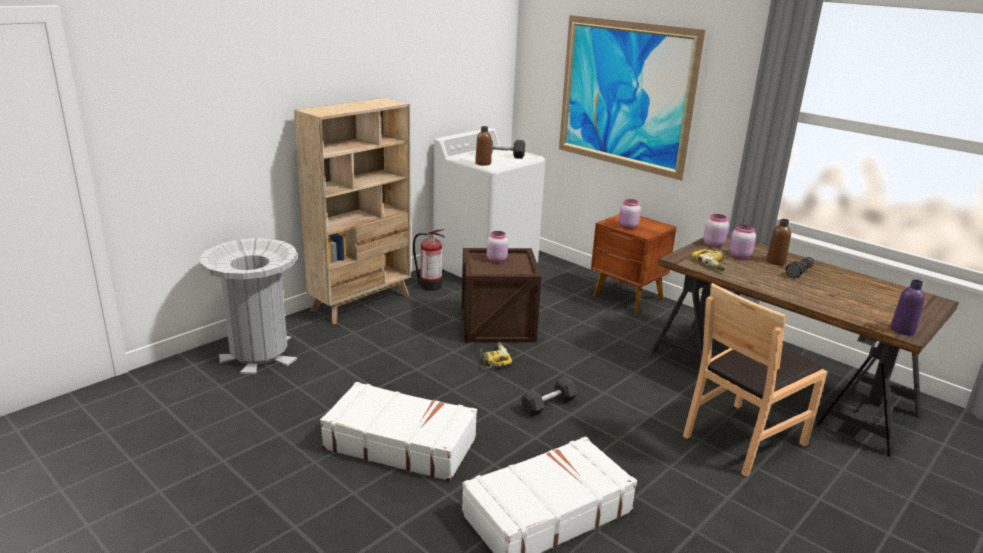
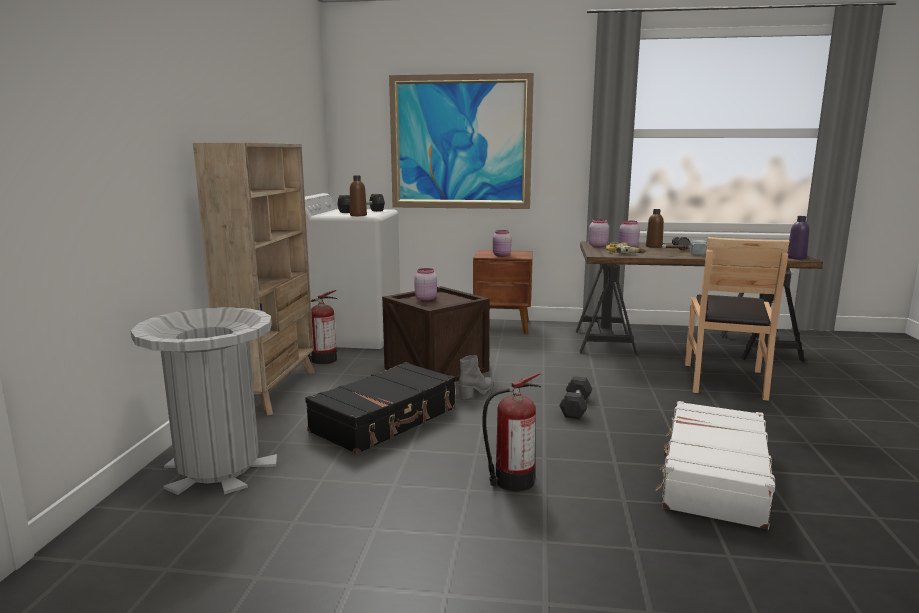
camera: 35 degrees left, 10 degrees down
(395, 358) = (386, 420): none -> black suitcase
(400, 443) = (512, 481): white suitcase -> fire extinguisher
(493, 359) = (477, 392): power drill -> grey boot
(779, 282) = (683, 253): none -> hammer

